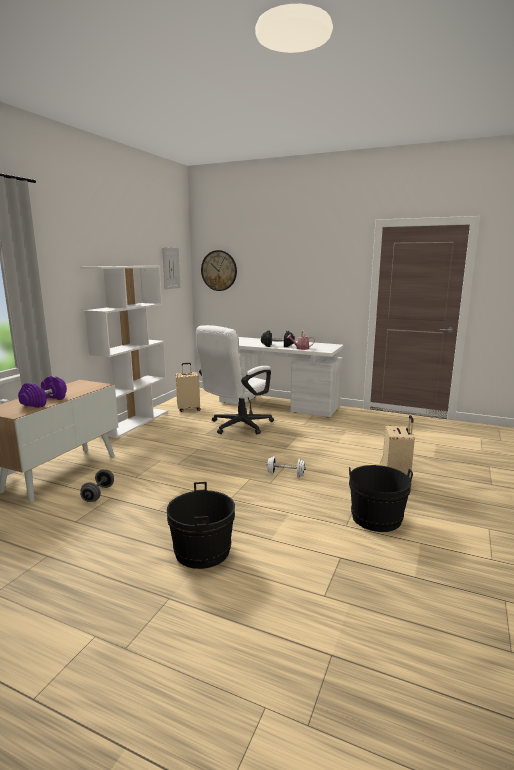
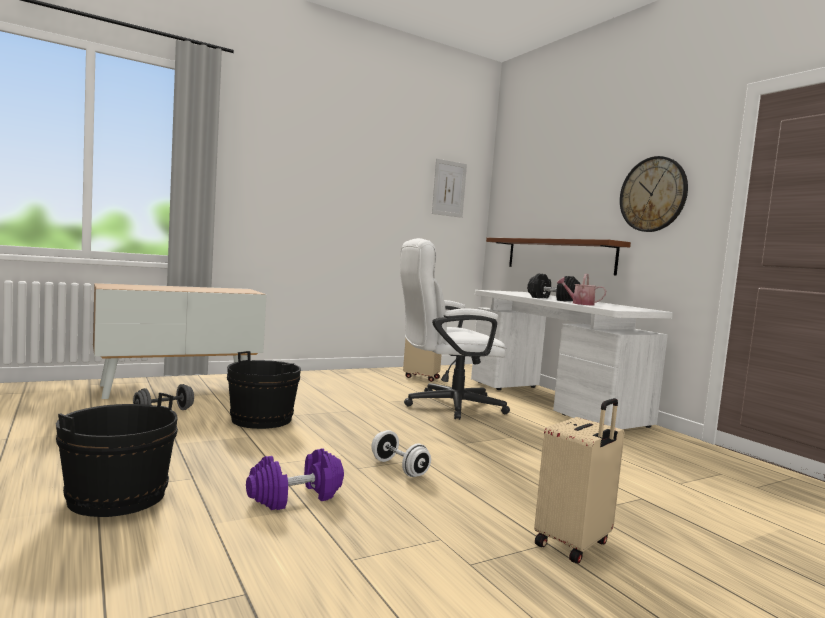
camera: 35 degrees right, 10 degrees down
(44, 402) = (162, 288): purple dumbbell -> purple dumbbell (295, 497)
(134, 422) = (337, 373): white bookcase -> none
(219, 270) = (518, 196): wall clock -> wall clock (653, 194)
(259, 312) = (558, 255): none -> brown shelf
(376, 518) = (423, 575): black bucket -> black bucket (261, 420)

